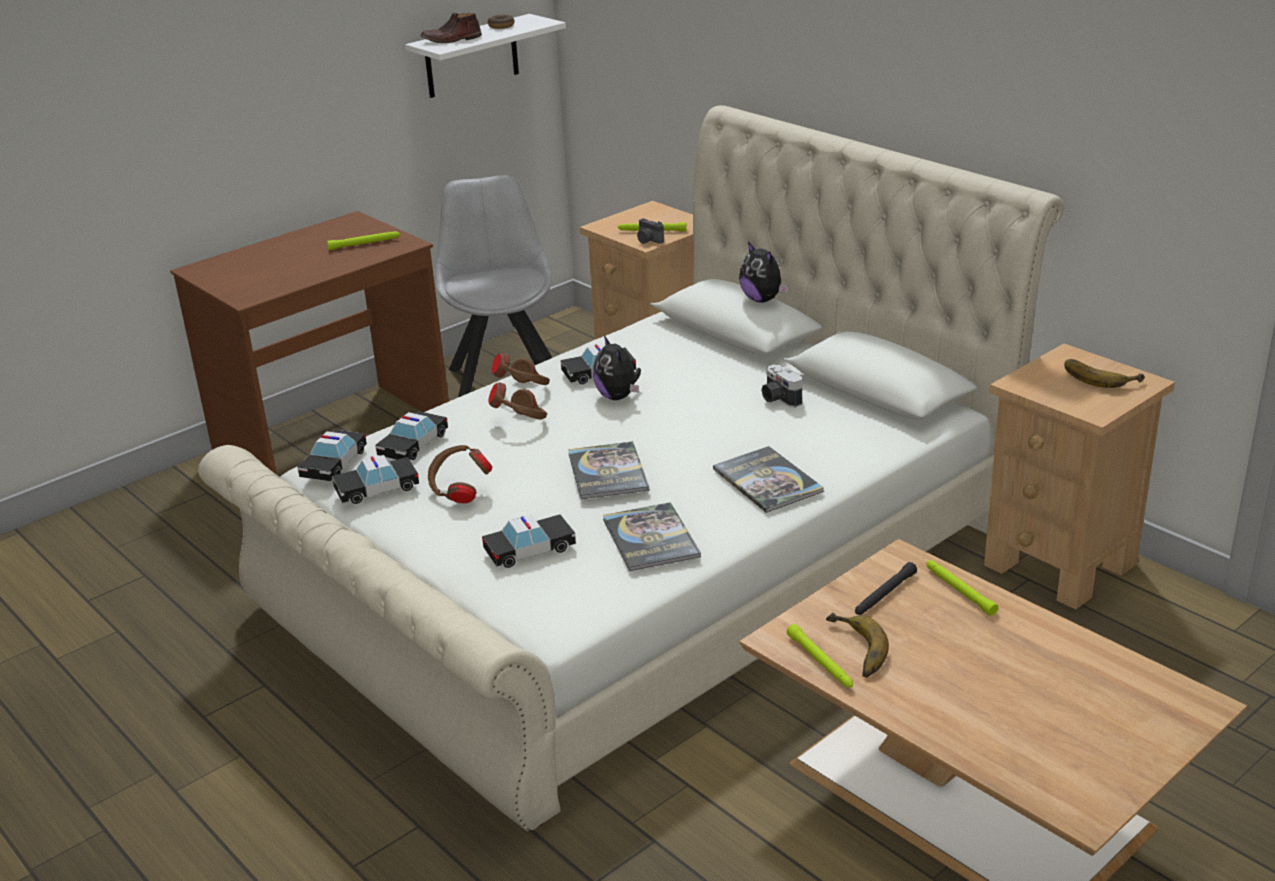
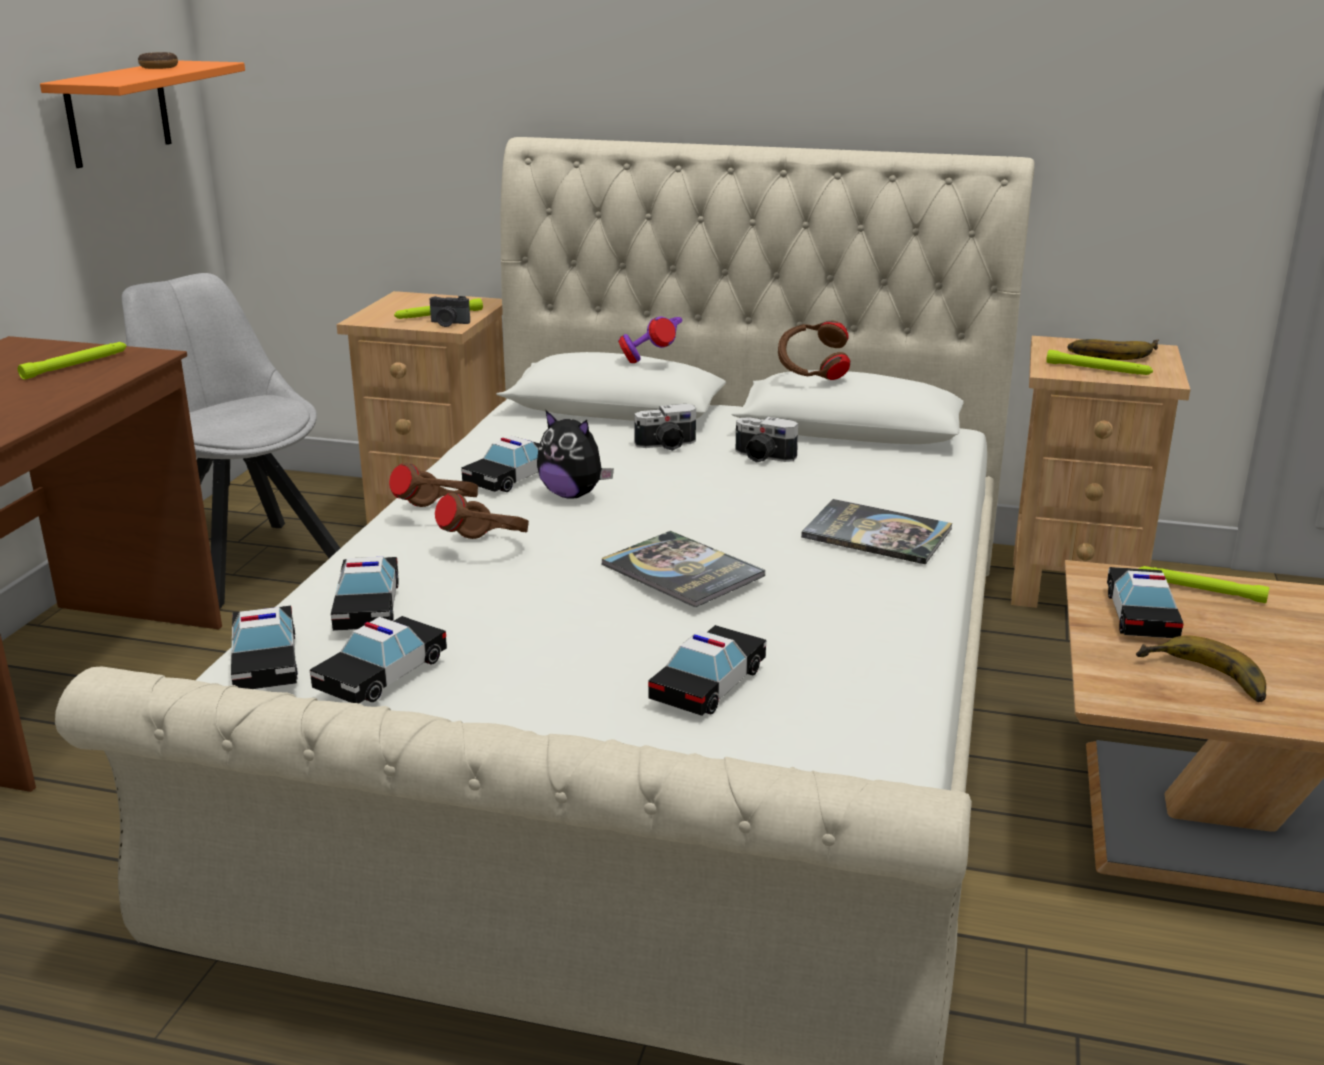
camera: 35 degrees left, 5 degrees down
(451, 40) = (110, 77): brown shoe -> none
(459, 491) = (510, 645): brown headphones -> brown headphones (812, 374)
(471, 57) = (118, 113): white shelf -> orange shelf
(650, 538) = (840, 626): book -> none
(727, 372) = (667, 445): none -> camera
(762, 299) = (653, 359): plush toy -> purple headphones
(820, 662) = (1193, 703): green flashlight -> green flashlight (1098, 370)
(884, 595) = (1141, 615): black flashlight -> toy car

